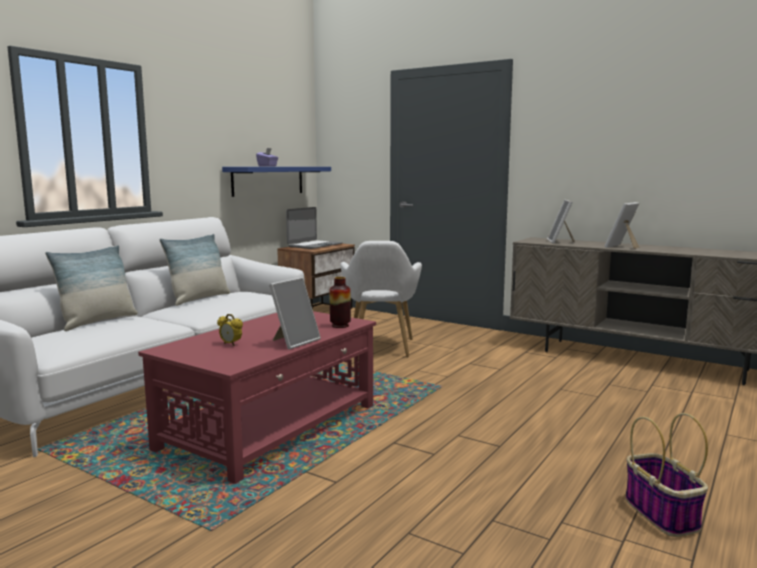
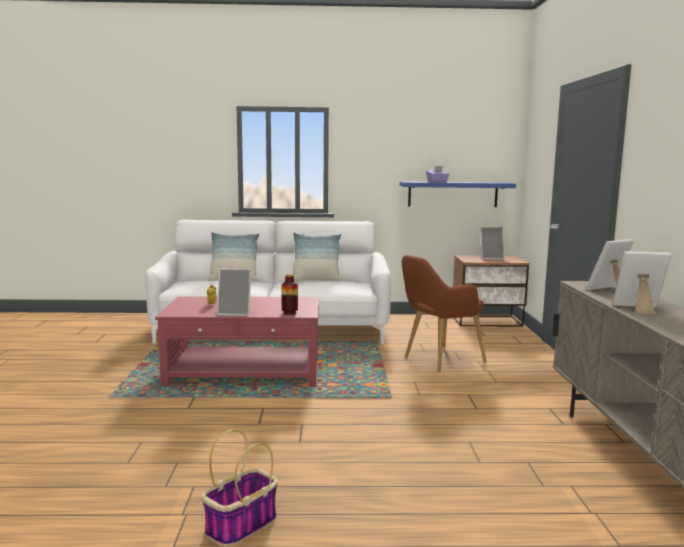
camera: 55 degrees right, 0 degrees up
(315, 245) = (491, 258): laptop -> picture frame
(380, 349) = (438, 360): white armchair -> brown armchair

